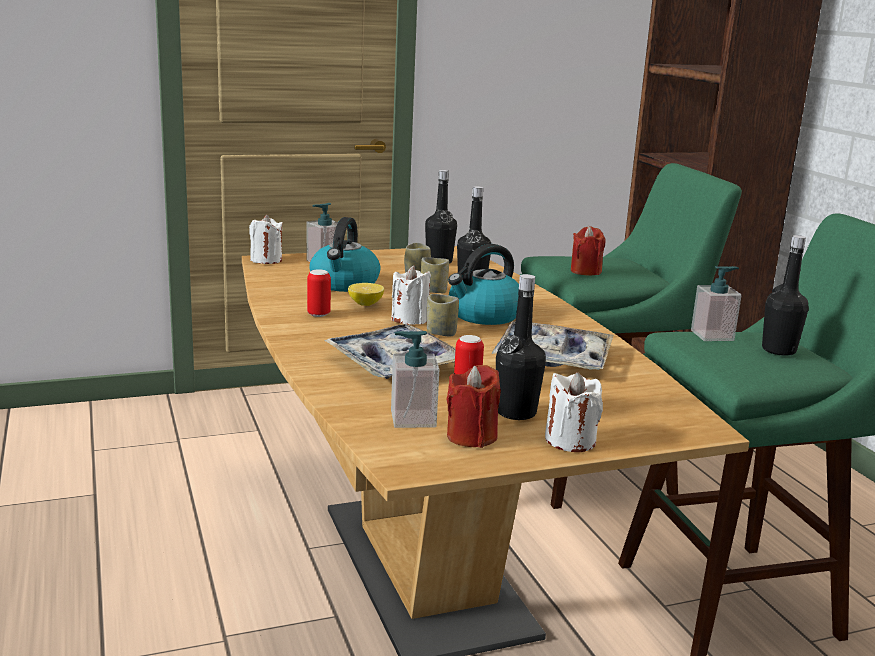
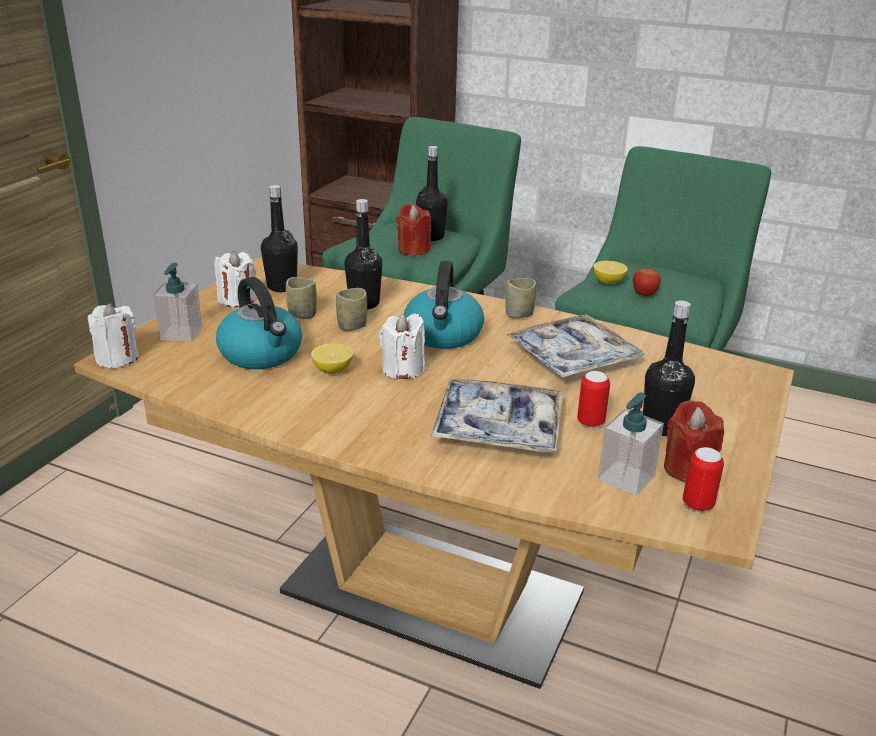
camera: 45 degrees left, 10 degrees up
(318, 314) = (321, 405): can -> can (697, 504)
(441, 333) = (456, 373): cup -> cup (519, 314)
(570, 441) = (735, 432): white candle -> white candle (237, 300)
(712, 335) = (608, 282): soap dispenser -> lemon
(726, 352) = (644, 294): none -> apple
(778, 350) = (661, 277): black bottle -> black bottle (431, 237)

